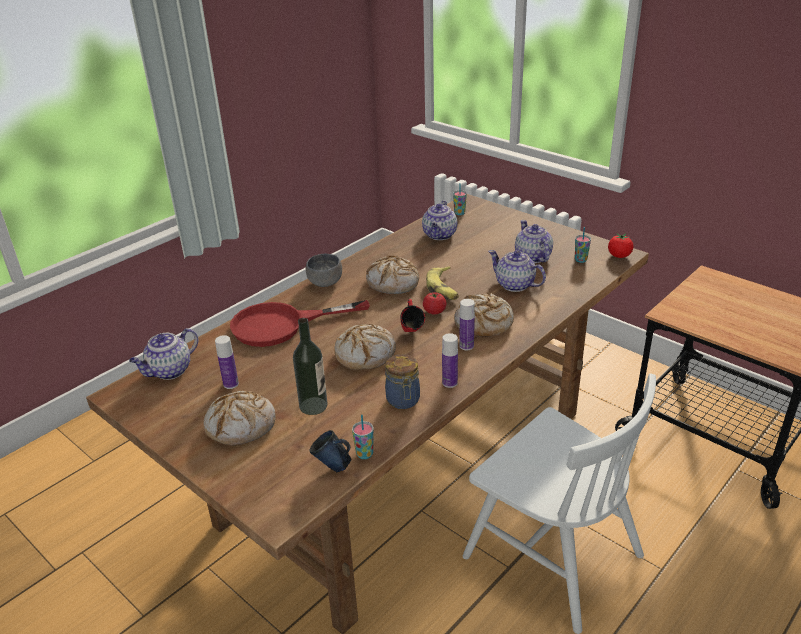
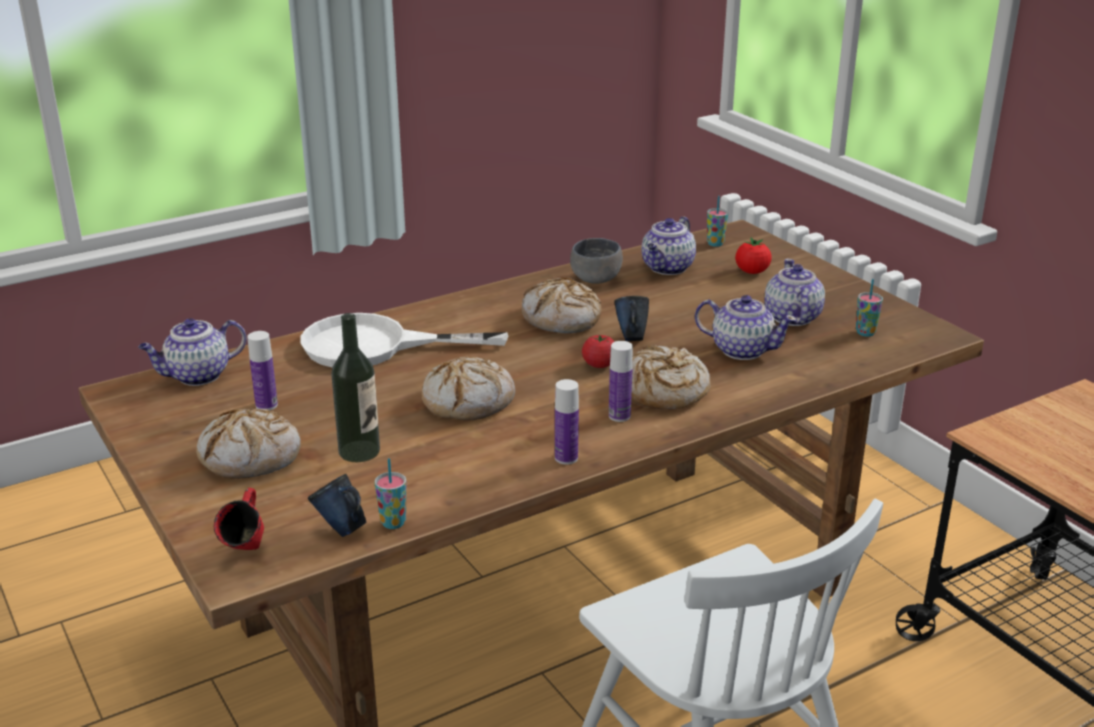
camera: 15 degrees right, 5 degrees down
(281, 325) = (375, 346): red frying pan -> white frying pan
(325, 284) = (465, 305): grey bowl -> grey bowl (595, 280)
(403, 401) = (486, 468): jar -> none
(412, 334) = (549, 387): red mug -> red mug (247, 554)
(444, 289) = (631, 338): banana -> blue mug
(515, 285) = (741, 350): teapot -> teapot turned 150 degrees clockwise
(619, 256) = (931, 336): tomato -> tomato (752, 272)

